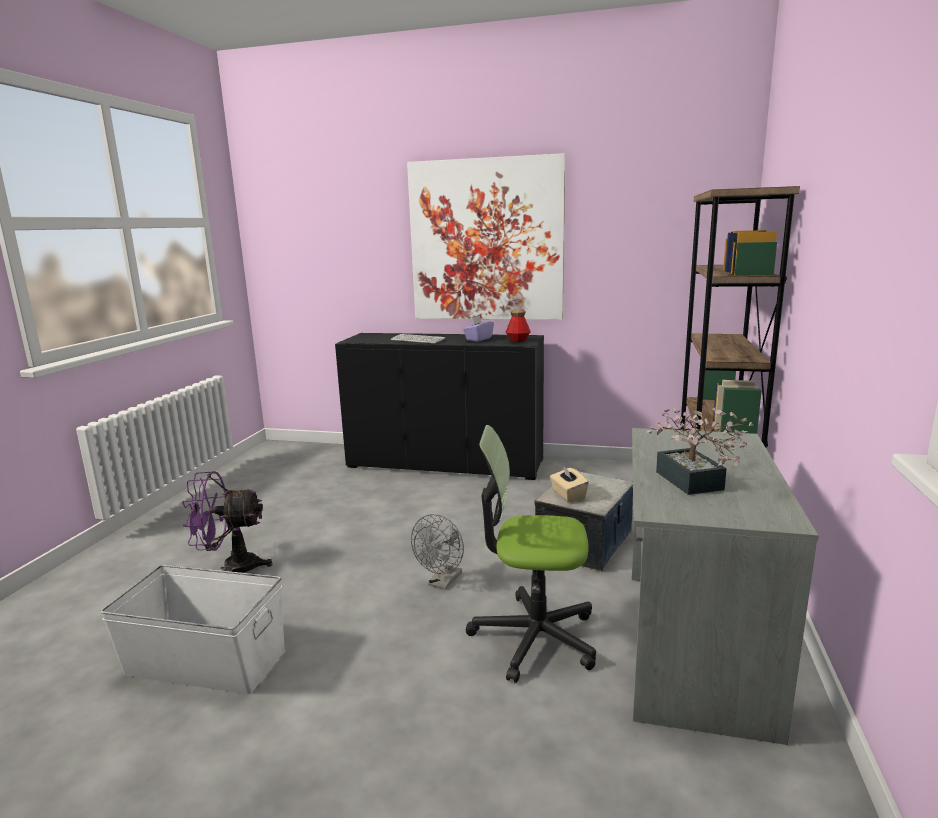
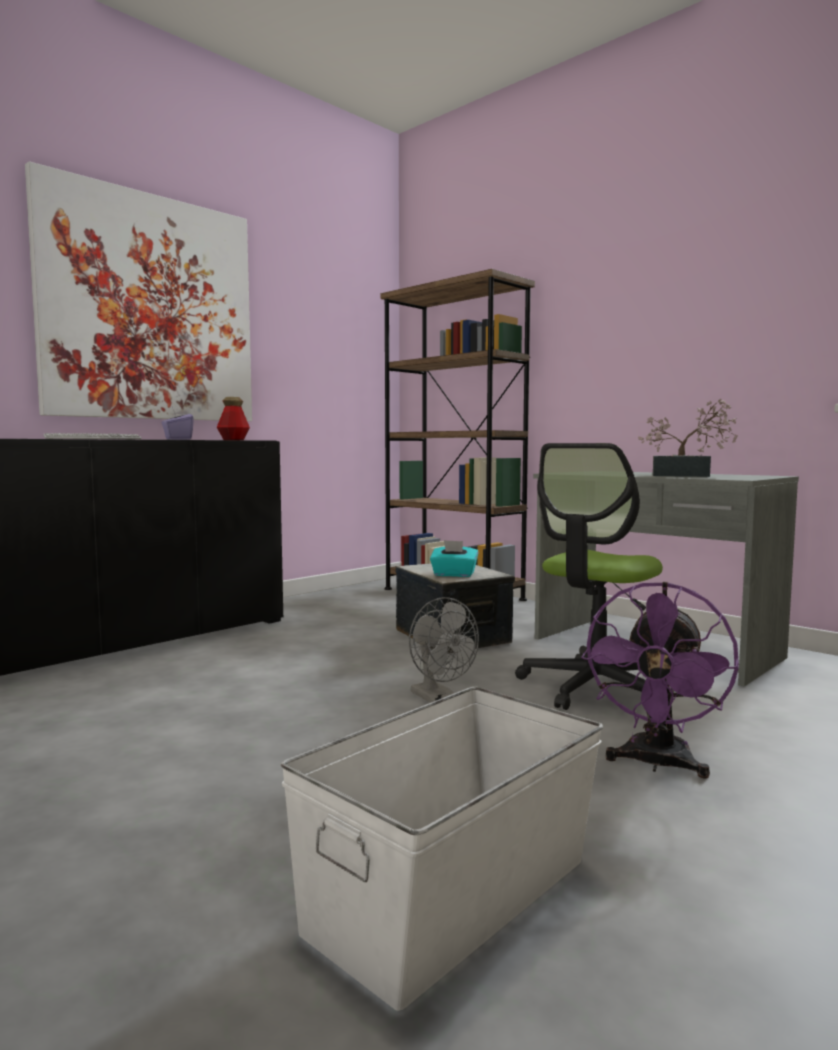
camera: 60 degrees left, 10 degrees down
(231, 568) = (138, 831): purple fan -> purple fan (656, 764)
(568, 495) = (454, 574): beige tissue box -> turquoise tissue box

